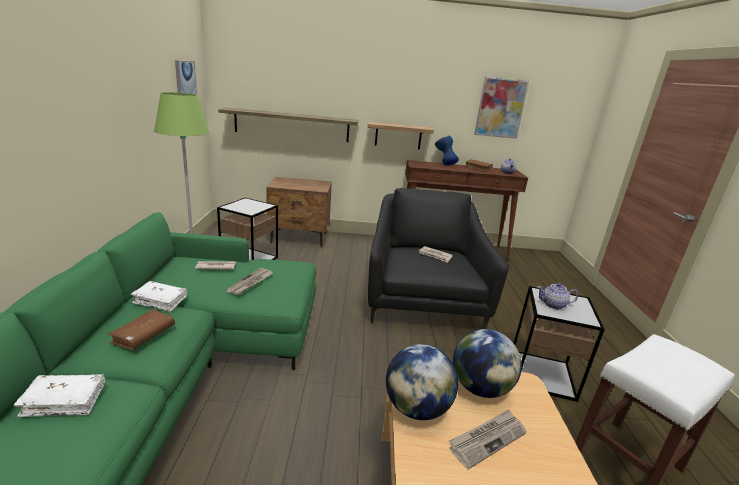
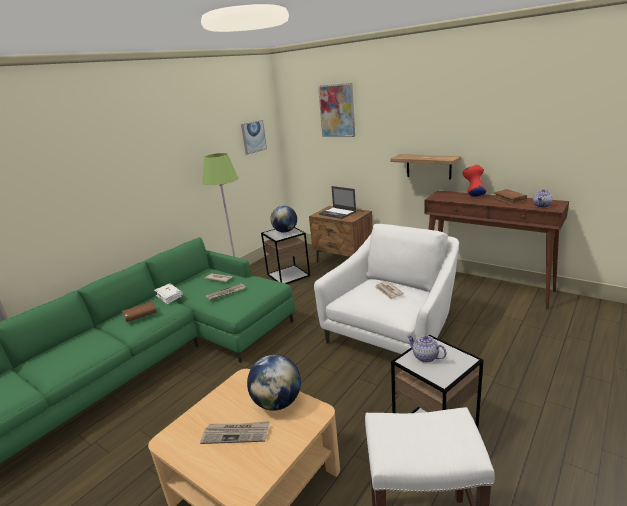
camera: 40 degrees right, 0 degrees up
(65, 401) = (83, 340): white book -> none
(292, 125) = (338, 161): shelf -> none
(298, 184) = (338, 213): none -> laptop
(416, 408) = (220, 399): globe -> globe (285, 231)
(422, 300) = (393, 332): black armchair -> white armchair
(444, 164) = (473, 195): blue vase -> red vase
(500, 108) = (540, 129): picture -> picture (337, 110)

